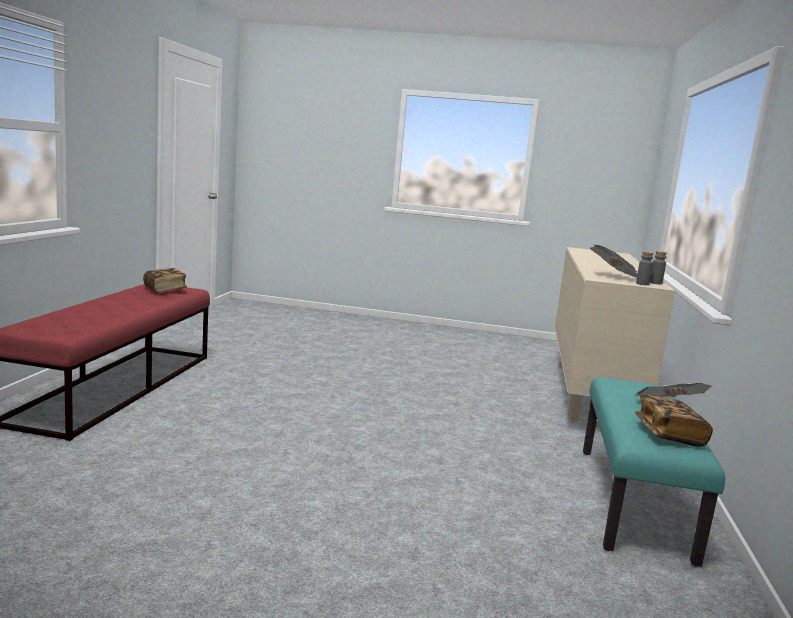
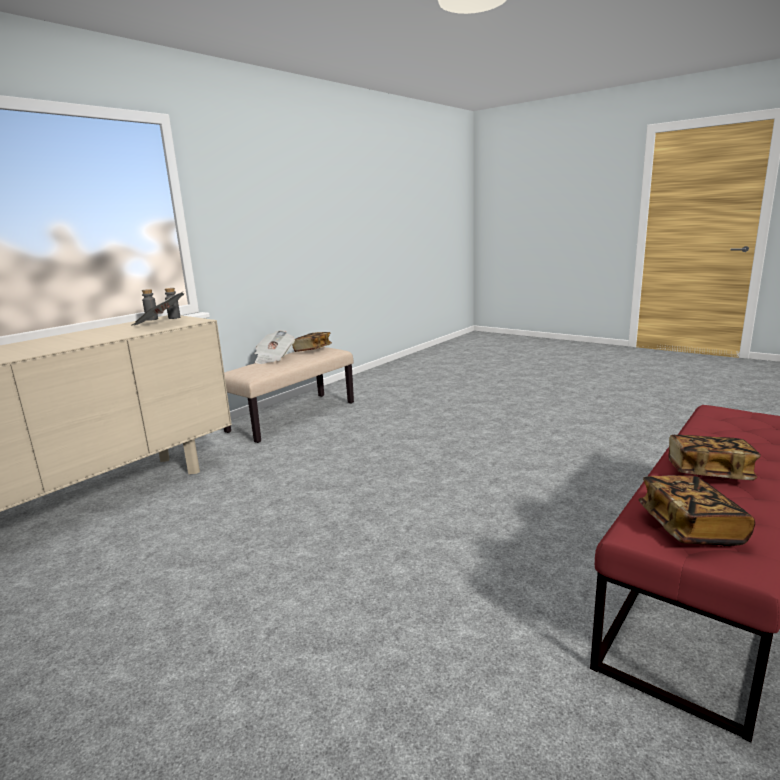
camera: 150 degrees left, 5 degrees up
(131, 304) = (708, 472): none -> book
(634, 501) = (292, 416): turquoise bench -> beige bench

